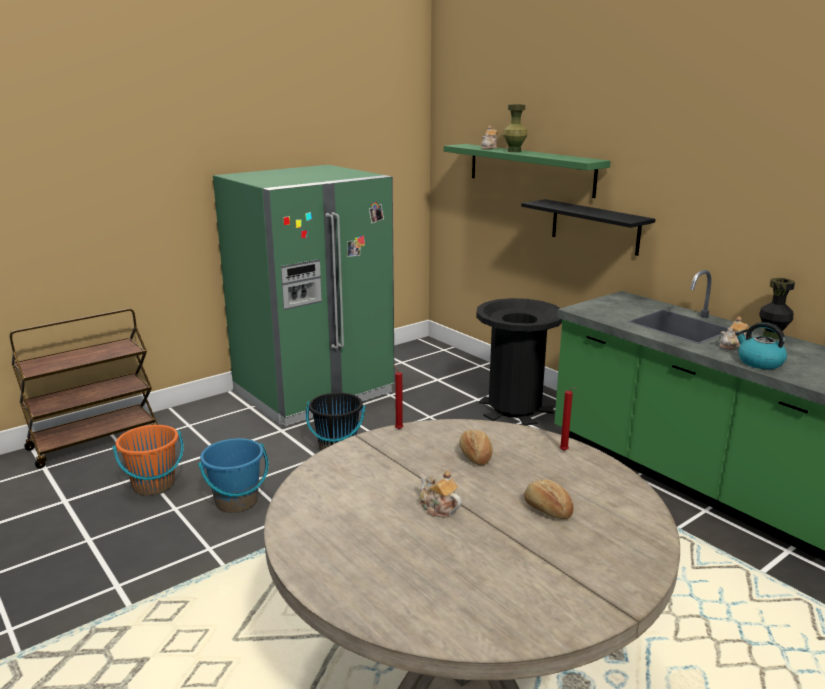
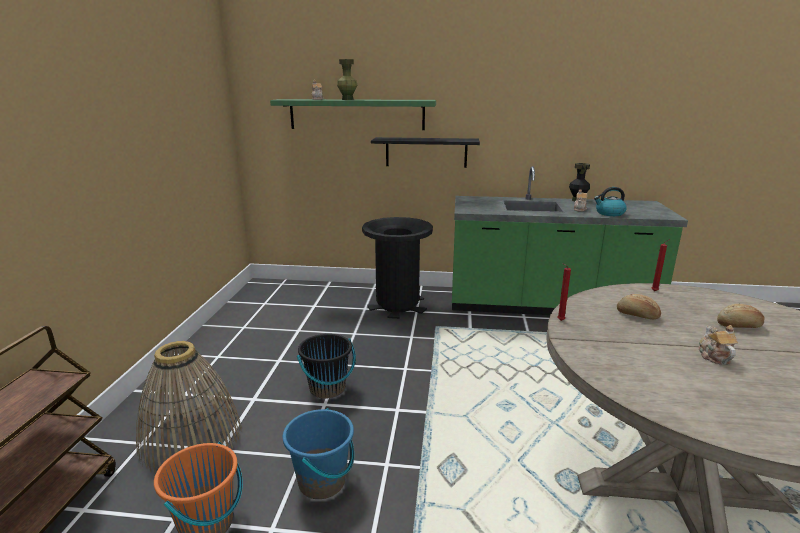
camera: 45 degrees left, 0 degrees up
(213, 436) = (191, 439): none -> basket
(314, 392) = (229, 355): green fridge -> none
(438, 508) = (713, 356): teapot -> teapot turned 90 degrees clockwise

